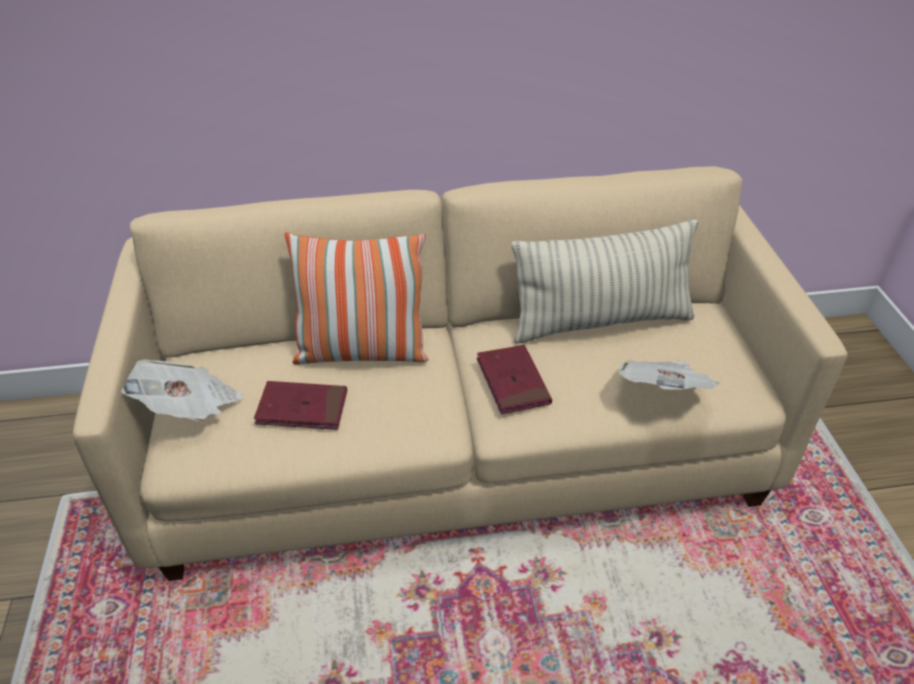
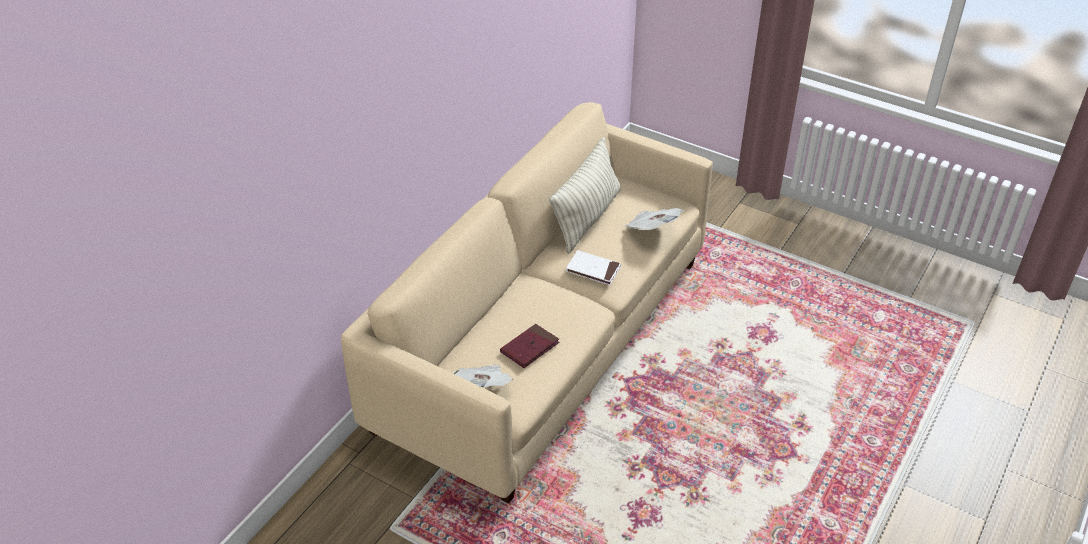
camera: 50 degrees left, 0 degrees up
(362, 352) = (511, 308): pillow -> none
(513, 382) = (593, 270): red book -> white book

